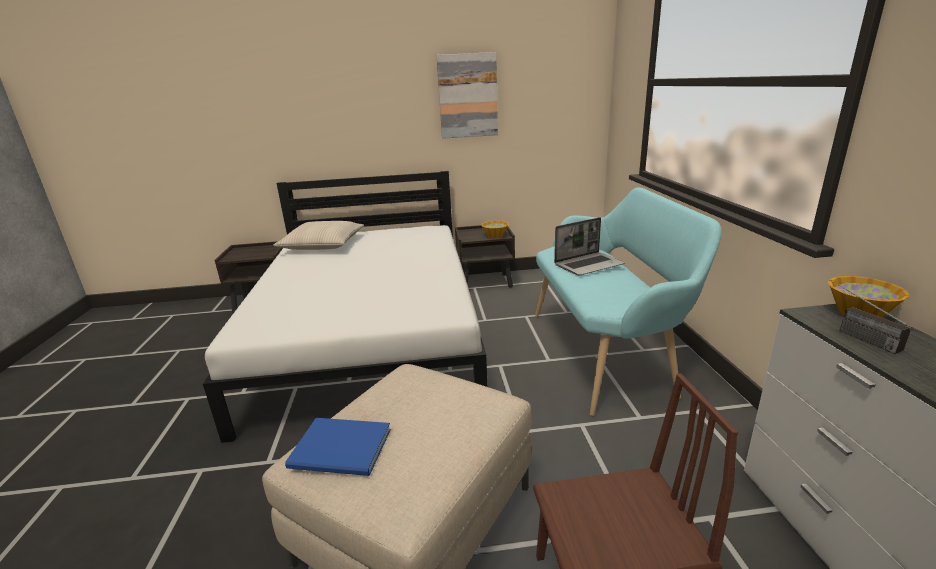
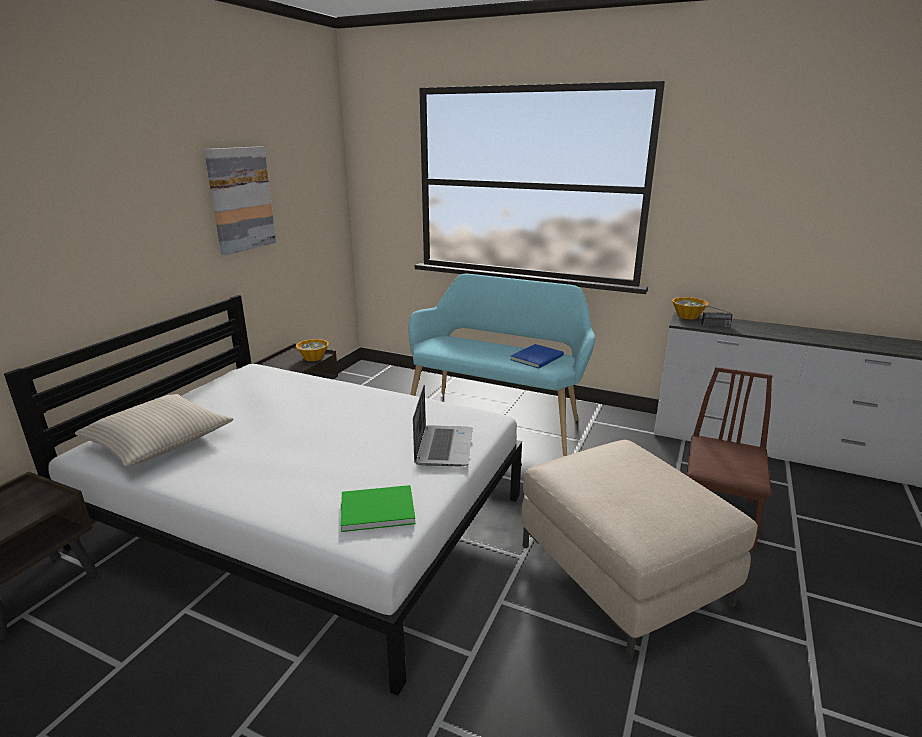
camera: 60 degrees left, 0 degrees up
(278, 319) = (375, 509): none -> green book
(342, 450) = (649, 519): blue book -> blue book (538, 357)
(589, 265) = (478, 347): laptop -> laptop (443, 446)

